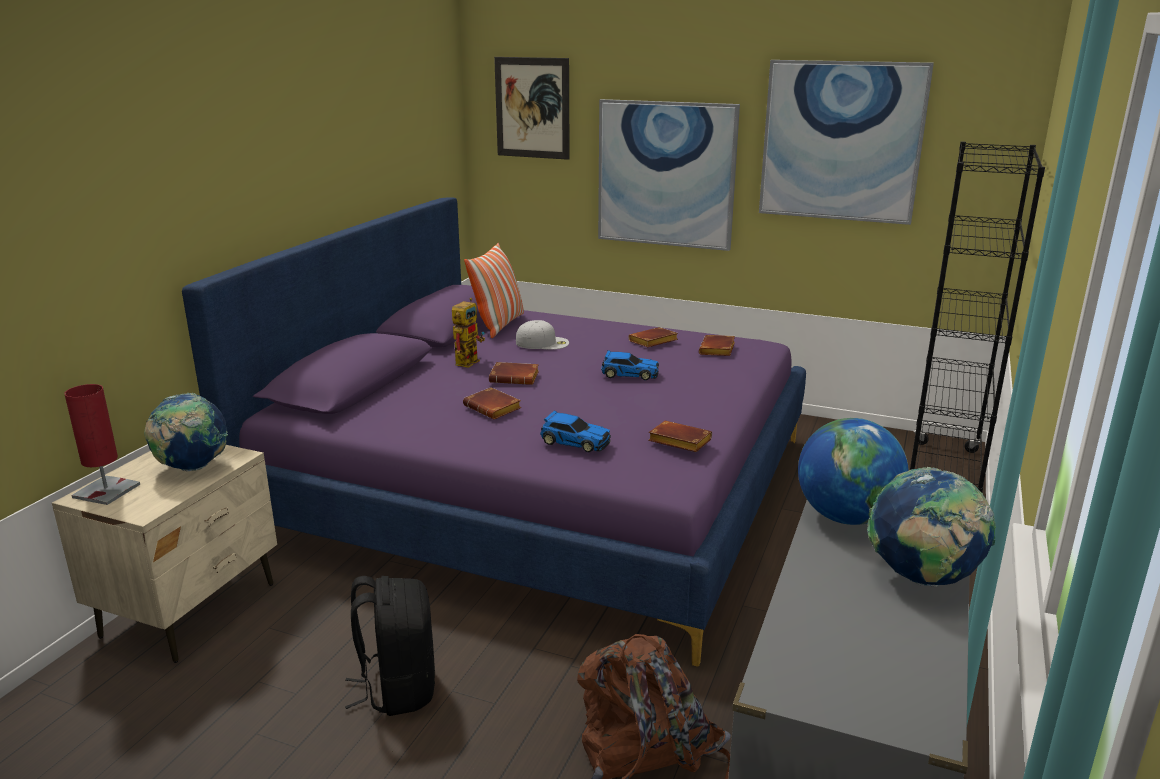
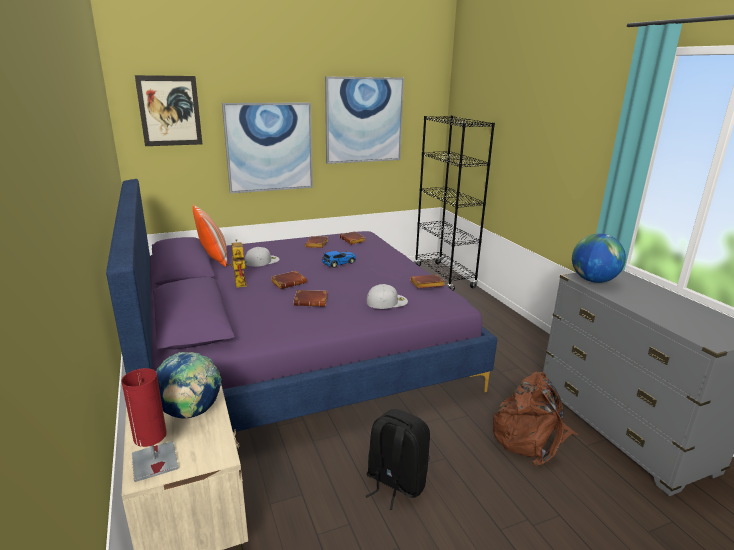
camera: 45 degrees left, 0 degrees up
(574, 441) = (387, 301): toy car -> white cap
(922, 579) = (653, 291): globe -> none

